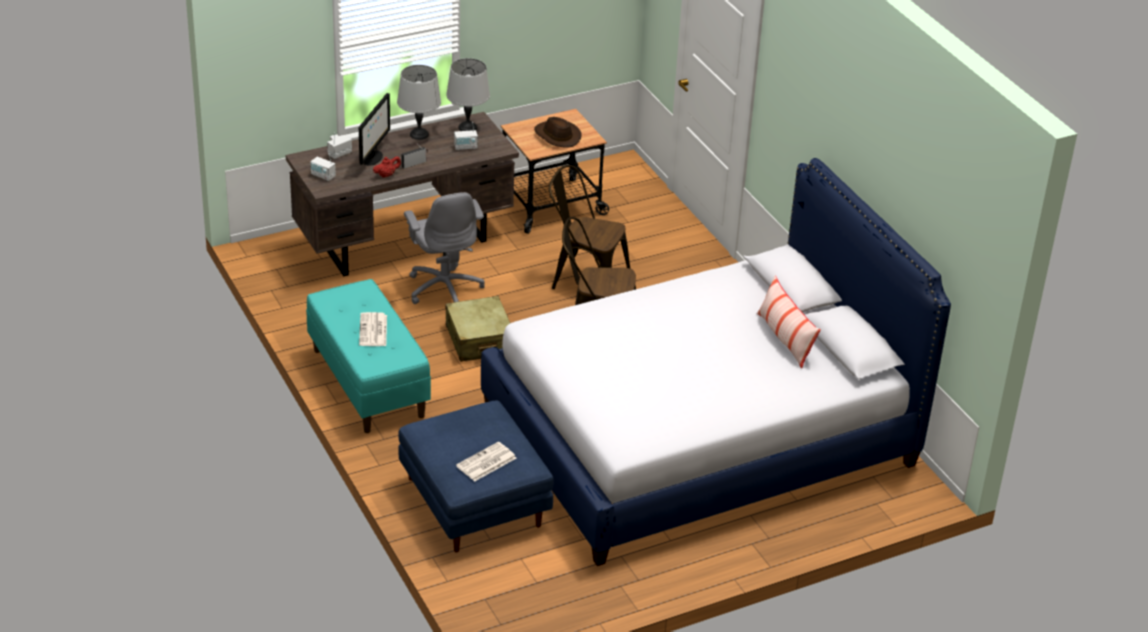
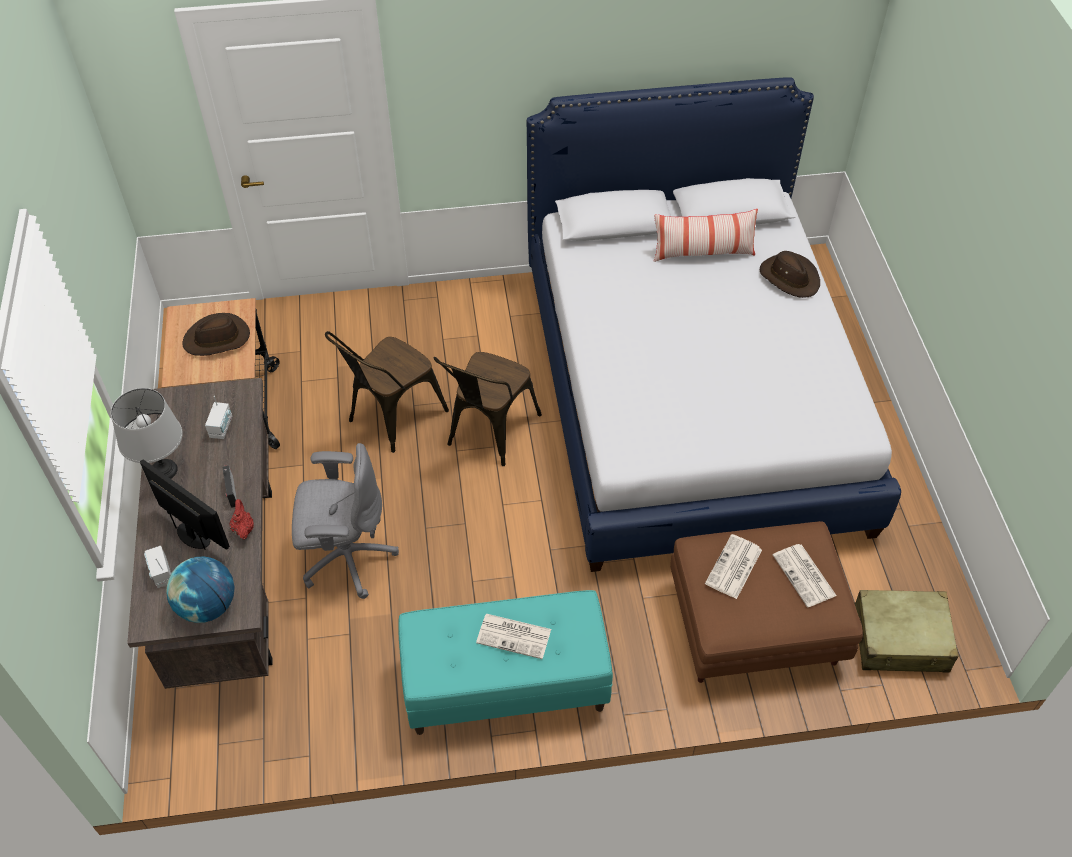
camera: 70 degrees left, 15 degrees up
(323, 176) = (207, 605): radio -> globe
(468, 127) = (176, 414): grey table lamp -> none
(475, 503) = (756, 624): blue ottoman -> brown ottoman
(477, 425) = (733, 568): none -> newspaper
(479, 340) = (463, 547): beige suitcase -> beige suitcase (900, 639)
(785, 391) = (789, 277): none -> brown hat

